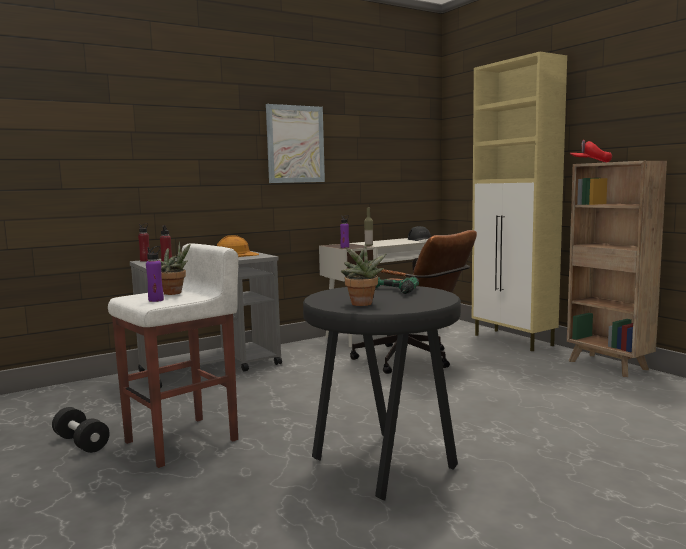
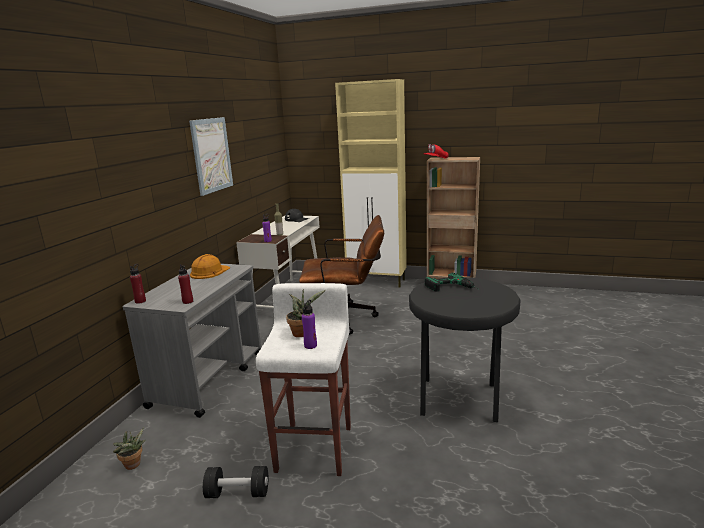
camera: 40 degrees left, 10 degrees up
(362, 304) = (475, 305): potted plant -> potted plant (133, 466)

